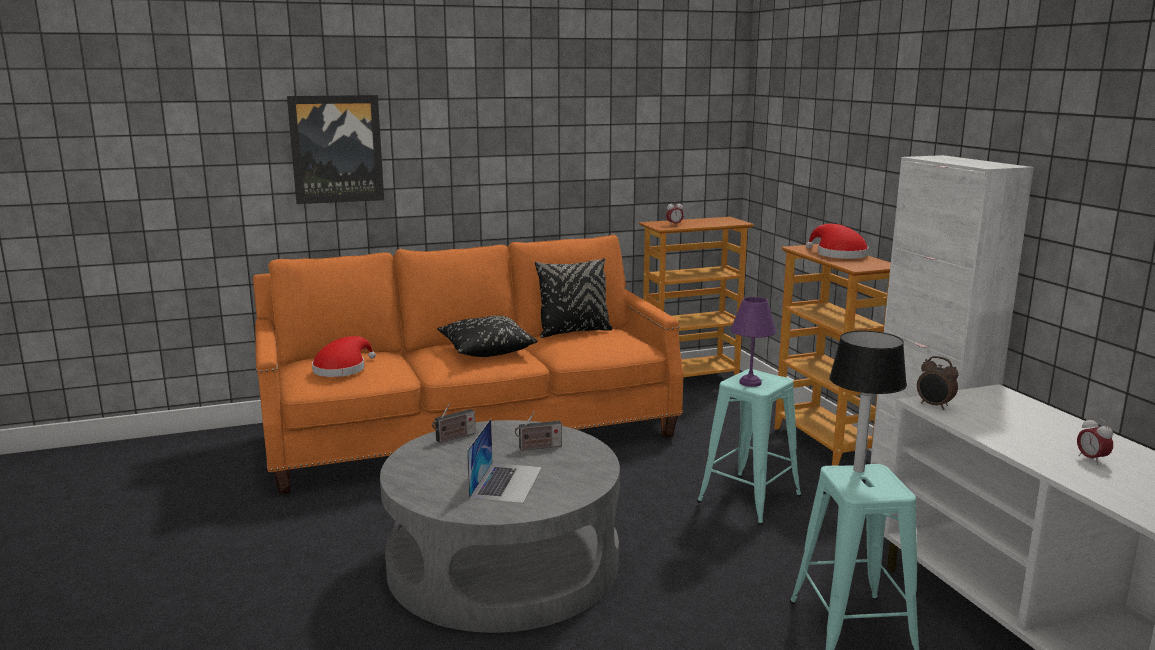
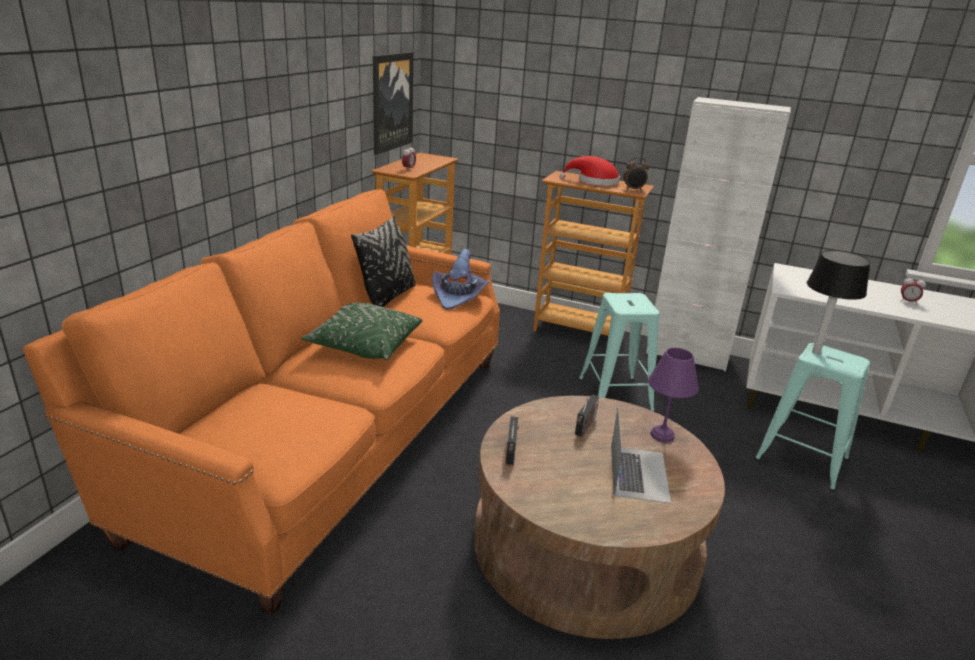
camera: 50 degrees left, 10 degrees up
(336, 149) = (101, 127): picture -> picture (391, 102)
(342, 369) = (276, 429): red hat -> none
(486, 350) = (364, 345): black pillow -> green pillow
(503, 562) = (586, 543): grey coffee table -> brown coffee table
(506, 482) = (638, 473): laptop -> laptop turned 45 degrees clockwise
(626, 343) = (458, 296): none -> purple hat
(751, 383) = (632, 305): purple table lamp -> purple table lamp (663, 435)
(934, 406) = (794, 290): alarm clock -> alarm clock (633, 189)

